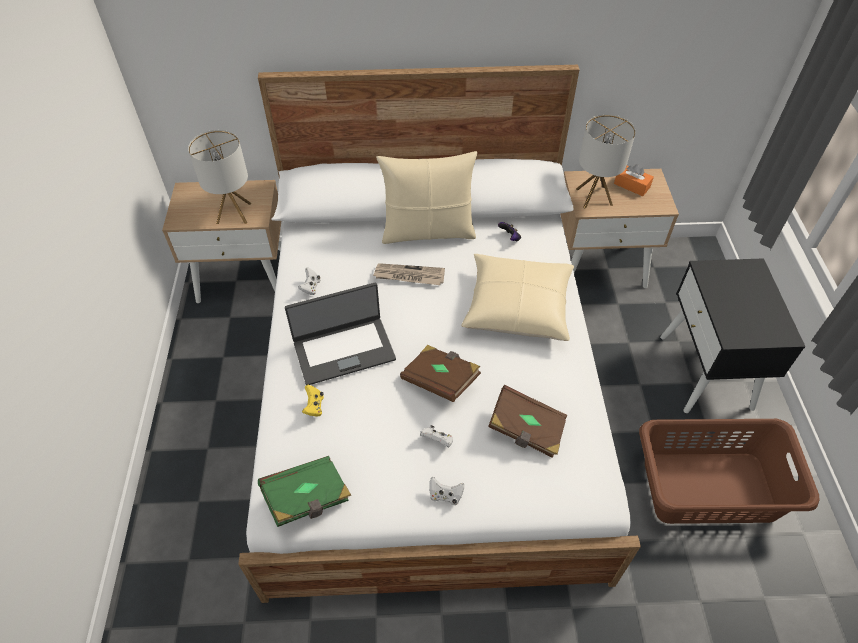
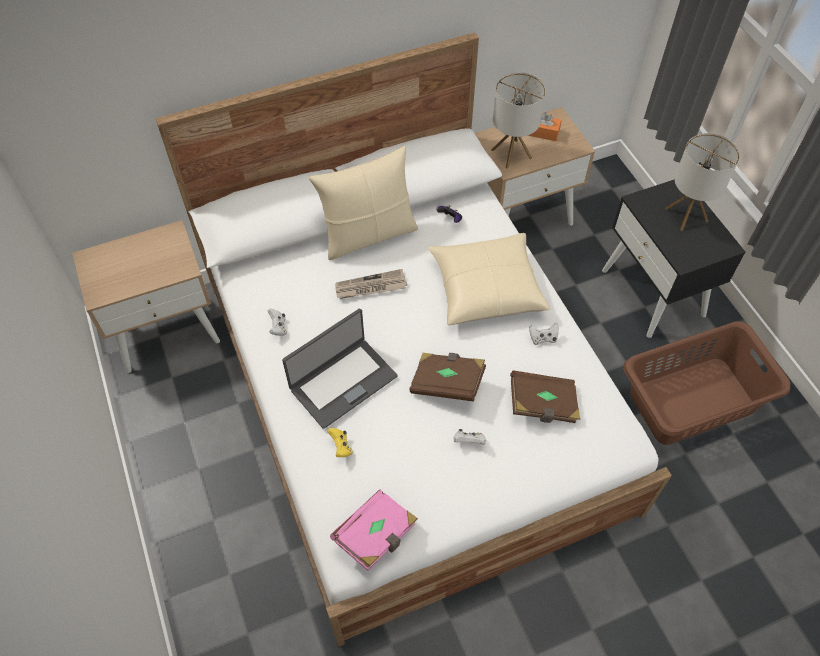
camera: 20 degrees left, 5 degrees up
(234, 213) = (156, 270): table lamp -> table lamp (686, 215)
(307, 498) = (376, 535): green book -> pink book
(445, 495) = (497, 489): white game controller -> white game controller (543, 338)

